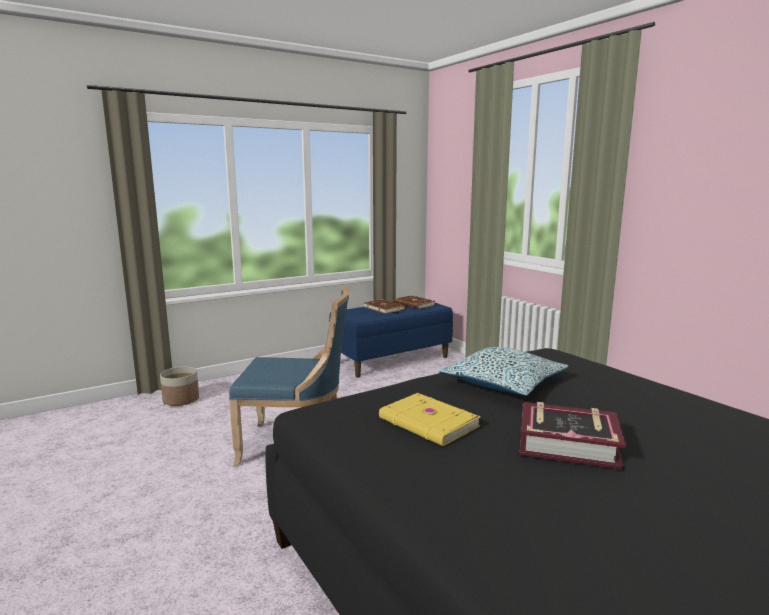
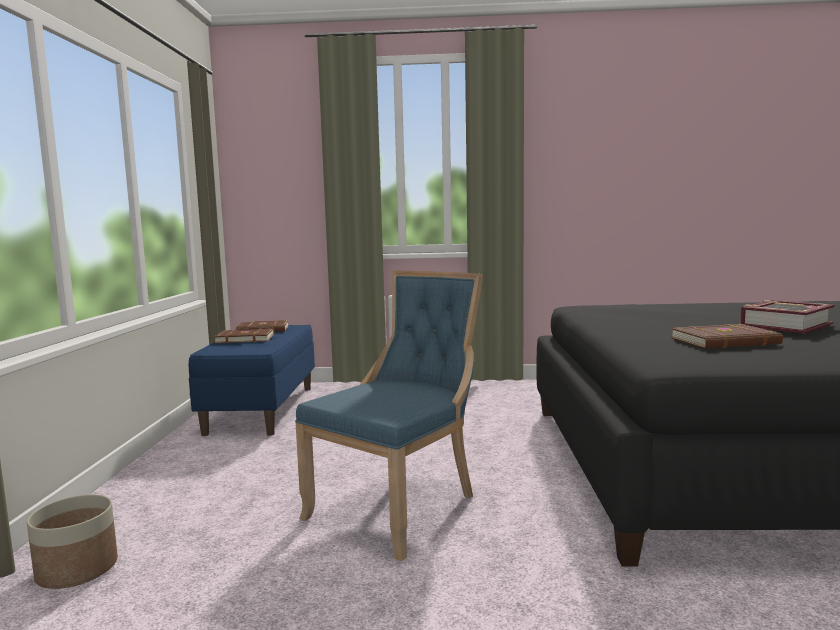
camera: 55 degrees left, 5 degrees down
(428, 423) = (726, 341): yellow book -> brown book
(504, 383) = (645, 320): pillow -> none

